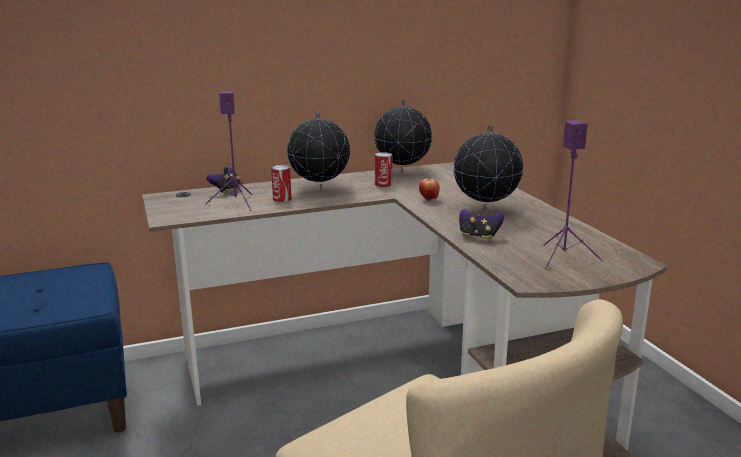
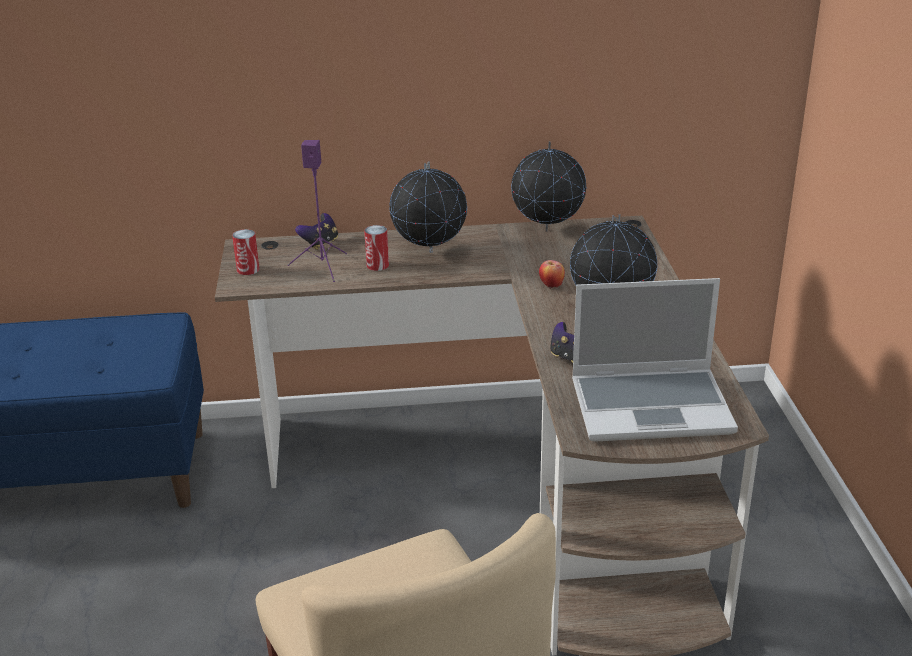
camera: 15 degrees right, 10 degrees up
(383, 184) = (511, 251): can -> can (248, 269)
(564, 258) = (652, 406): purple speaker -> laptop

